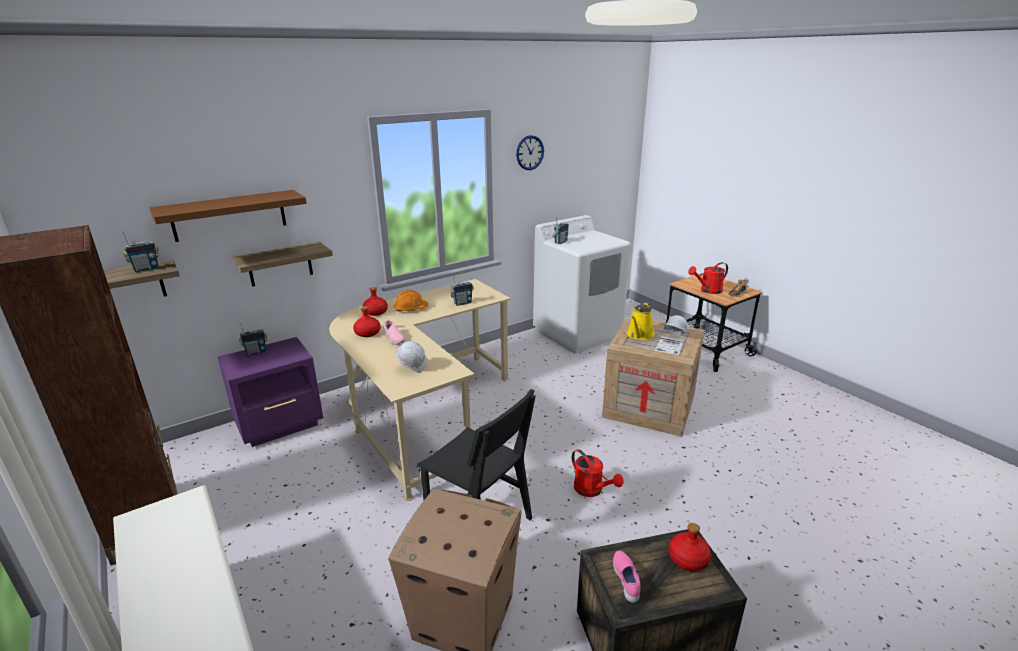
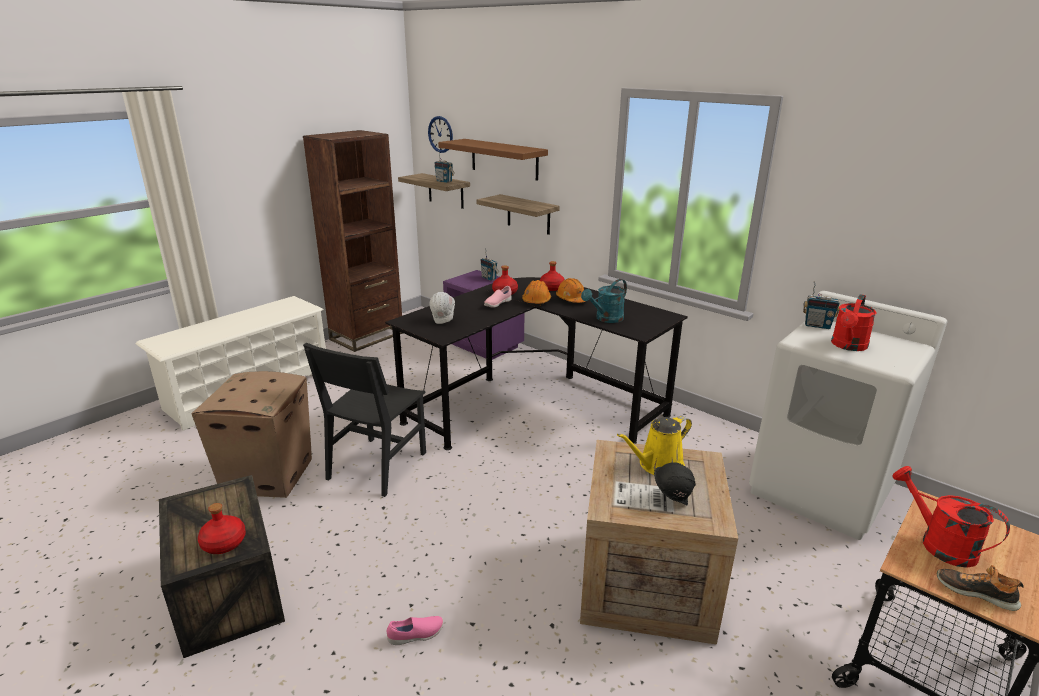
camera: 75 degrees right, 0 degrees up
(401, 322) = (536, 300): none -> orange hard hat
(422, 412) = (533, 404): beige desk -> black desk
(462, 303) = (606, 319): radio -> turquoise watering can
(530, 152) = (843, 175): wall clock -> wall clock (440, 134)
(592, 490) = (434, 536): red watering can -> red watering can (848, 346)
(626, 580) = (207, 503): pink shoe -> pink shoe (416, 635)
(639, 335) = (657, 465): yellow watering can -> yellow watering can turned 45 degrees counterclockwise
(673, 338) = (671, 500): white hard hat -> black hard hat

